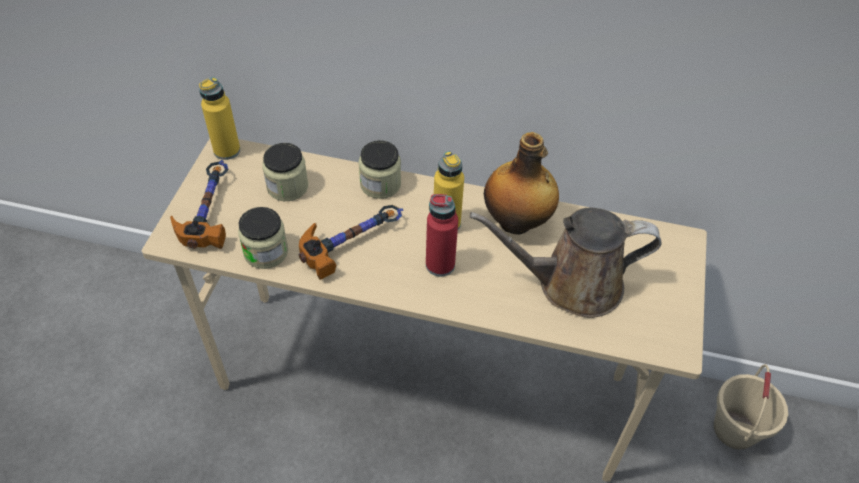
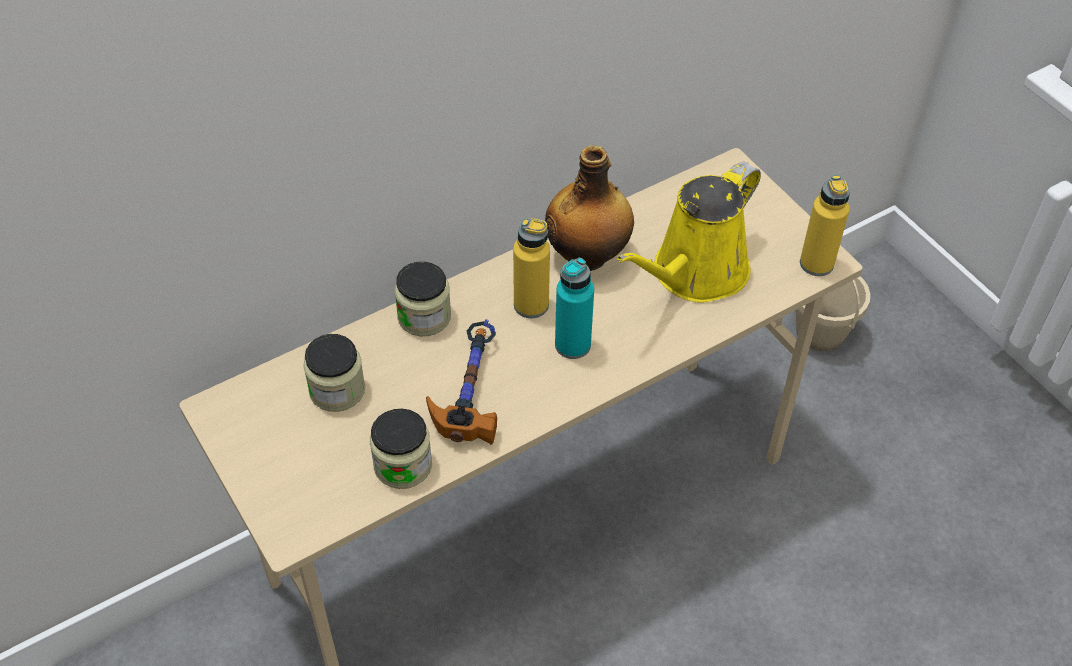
camera: 45 degrees left, 0 degrees up
(208, 210) = (287, 476): hammer -> none
(227, 150) = (220, 406): yellow bottle -> yellow bottle (816, 263)
(440, 265) = (572, 345): red bottle -> turquoise bottle
(571, 284) = (694, 274): brown watering can -> yellow watering can

